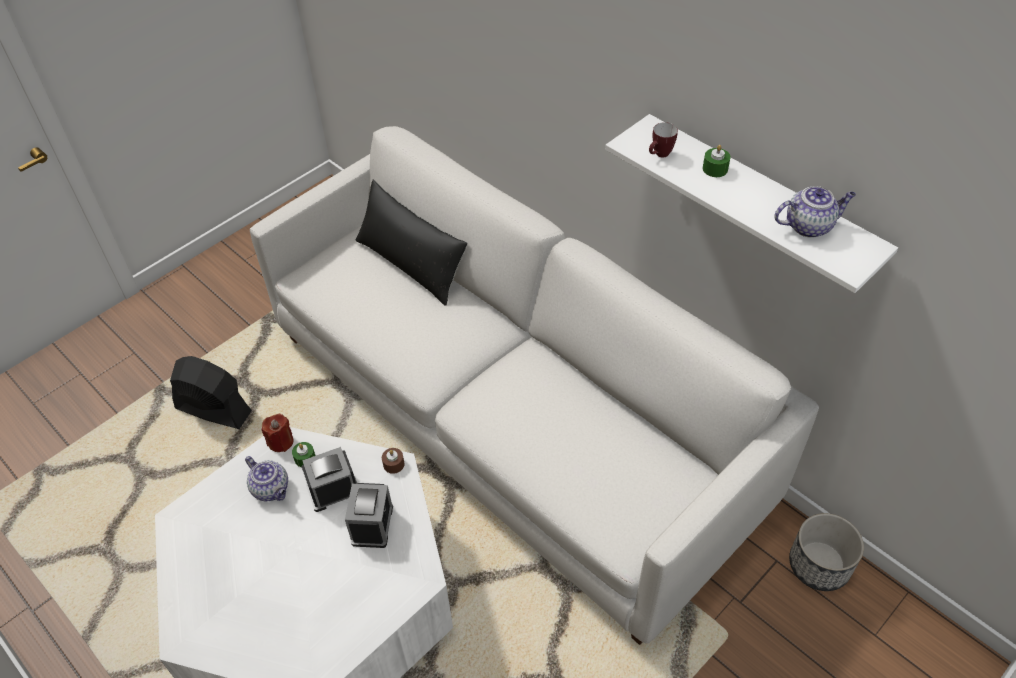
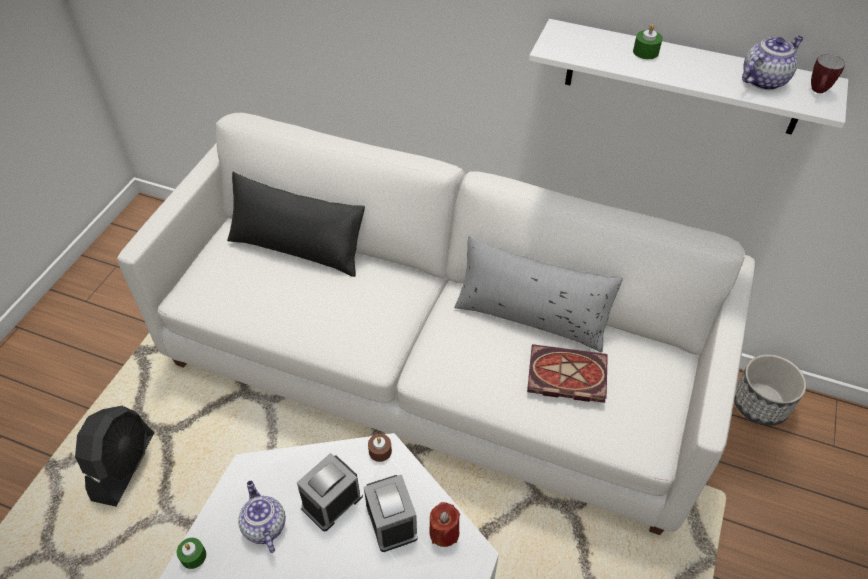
camera: 25 degrees left, 0 degrees up
(213, 410) = (124, 466): black fan -> black fan turned 105 degrees clockwise
(272, 489) = (264, 526): teapot -> teapot turned 135 degrees counterclockwise
(281, 442) = (247, 471): red candle -> red candle (444, 532)
(305, 458) = (283, 479): green candle -> green candle (193, 556)
(581, 455) = (564, 376): none -> book
(584, 391) = (531, 315): none -> grey pillow
(660, 155) = (587, 52): mug -> mug (818, 91)

